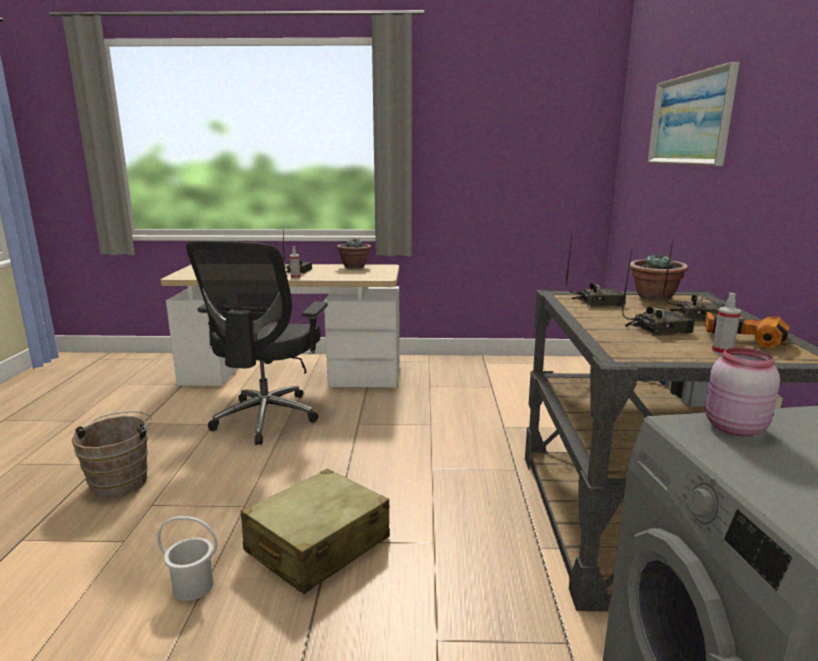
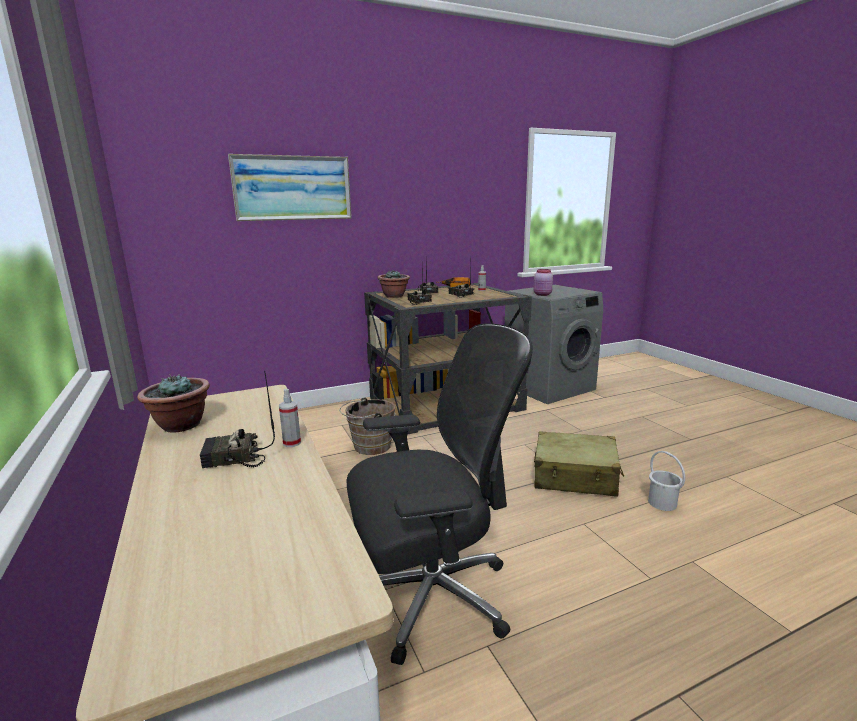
camera: 115 degrees left, 0 degrees up
(122, 481) = (662, 634): brown bucket -> brown bucket (369, 446)

